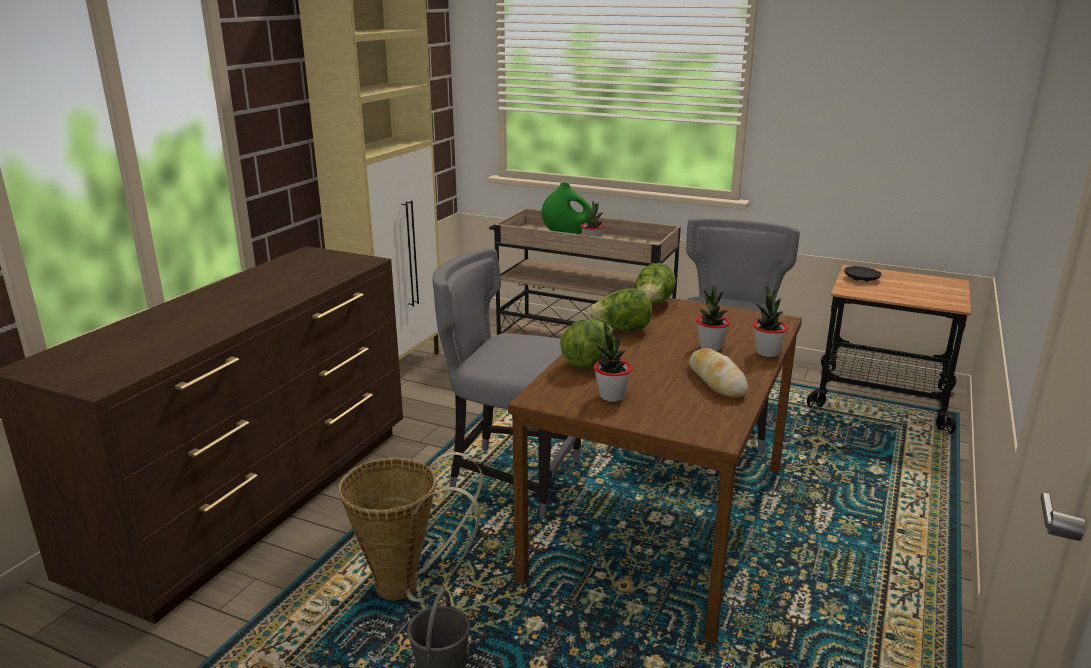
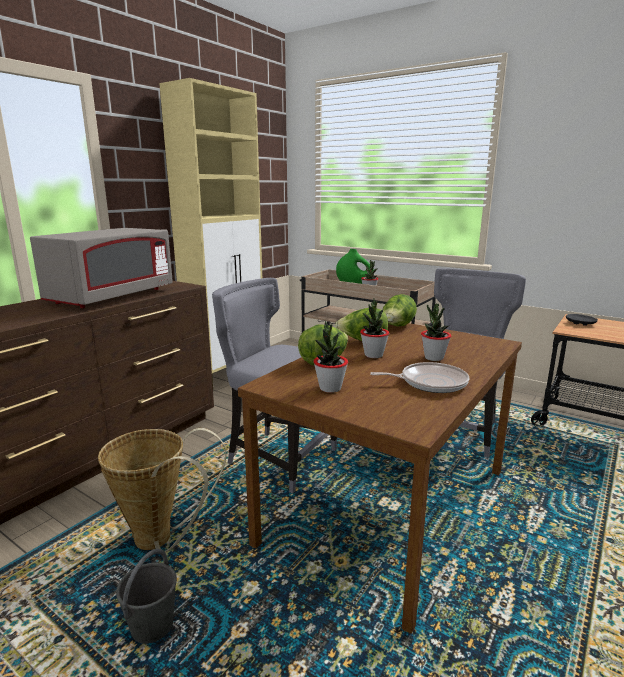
camera: 10 degrees right, 5 degrees down
(280, 287) = (112, 297): none -> grey microwave
(716, 380) = (430, 383): bread -> frying pan
(767, 352) = (484, 365): potted plant -> potted plant (373, 355)

